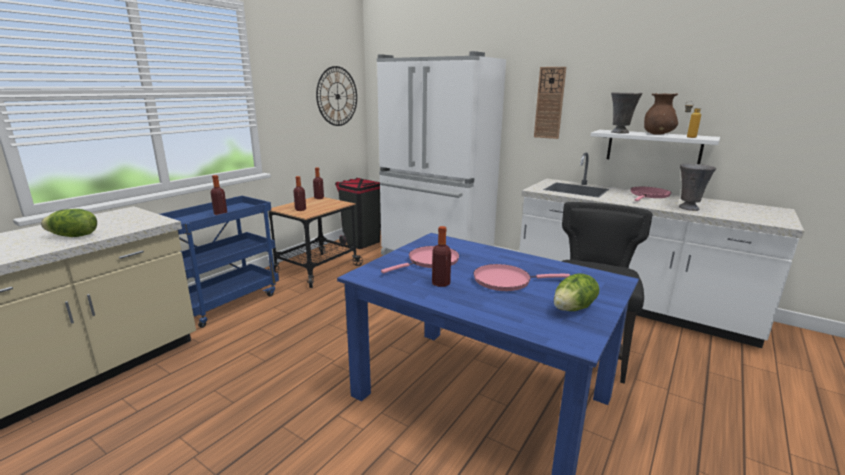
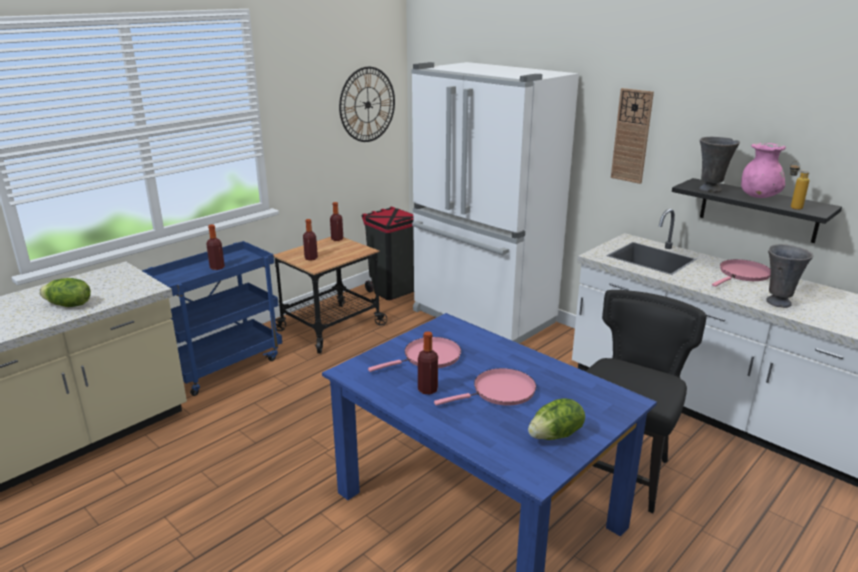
camera: 10 degrees right, 5 degrees up
(505, 281) = (500, 392): pink frying pan -> pink frying pan turned 150 degrees clockwise
(653, 148) = (758, 210): white shelf -> black shelf
(657, 134) = (758, 196): brown vase -> pink vase

